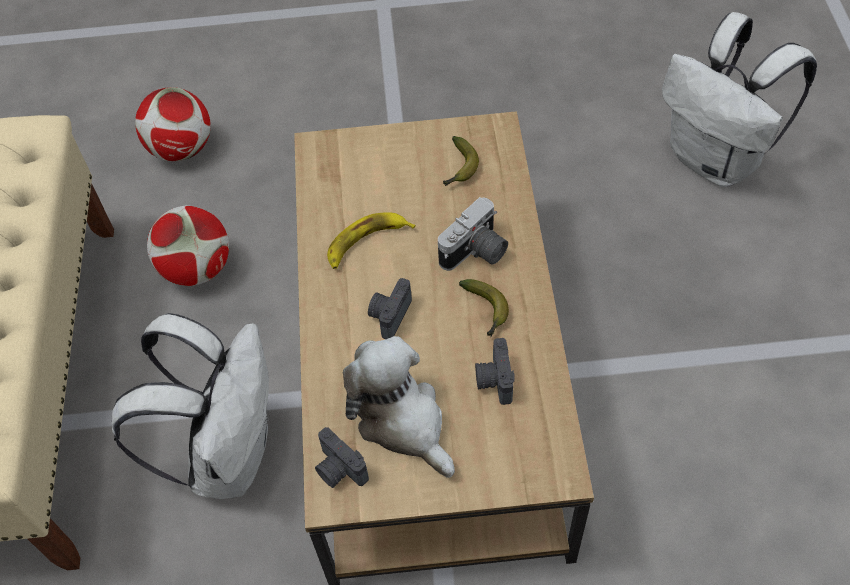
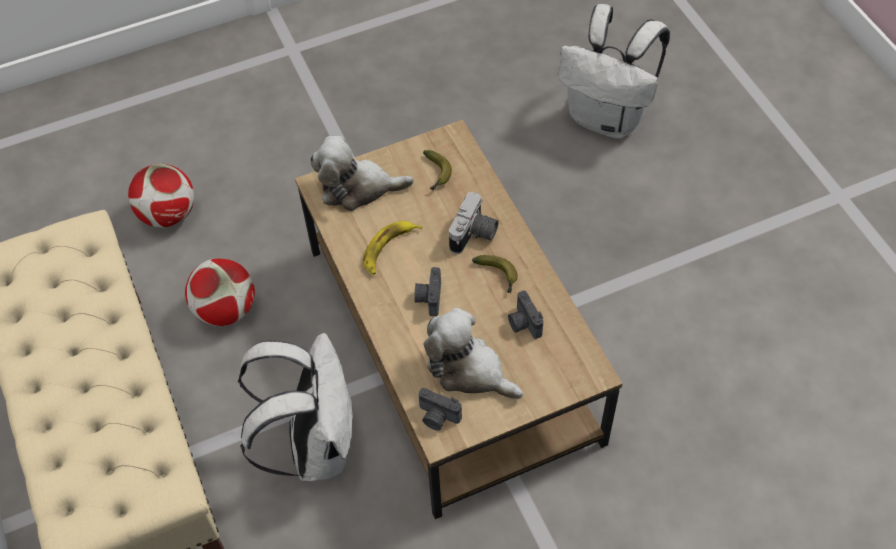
camera: 20 degrees left, 0 degrees up
(360, 162) = (357, 188): none -> plush toy

